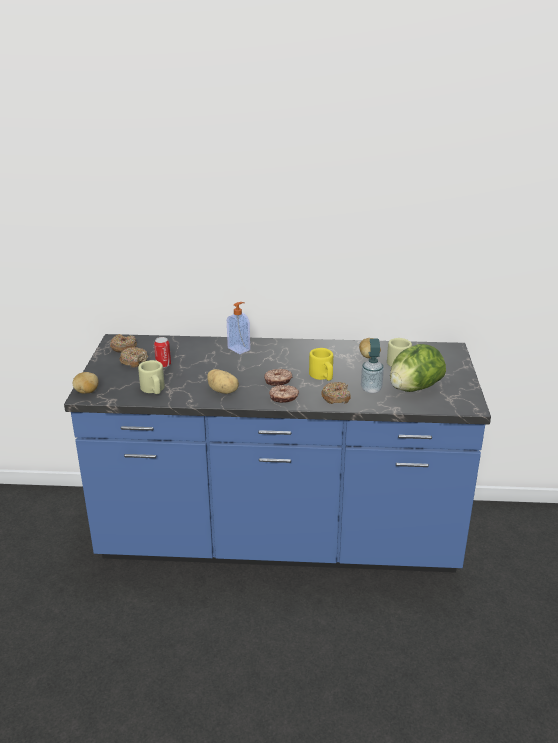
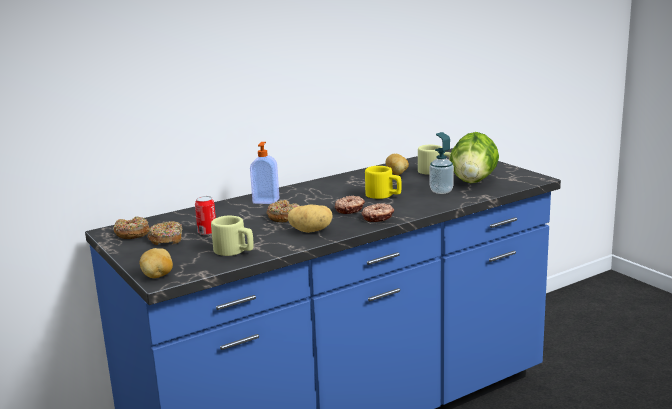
camera: 35 degrees left, 10 degrees down
(336, 397) = (423, 204): donut -> donut (283, 217)

